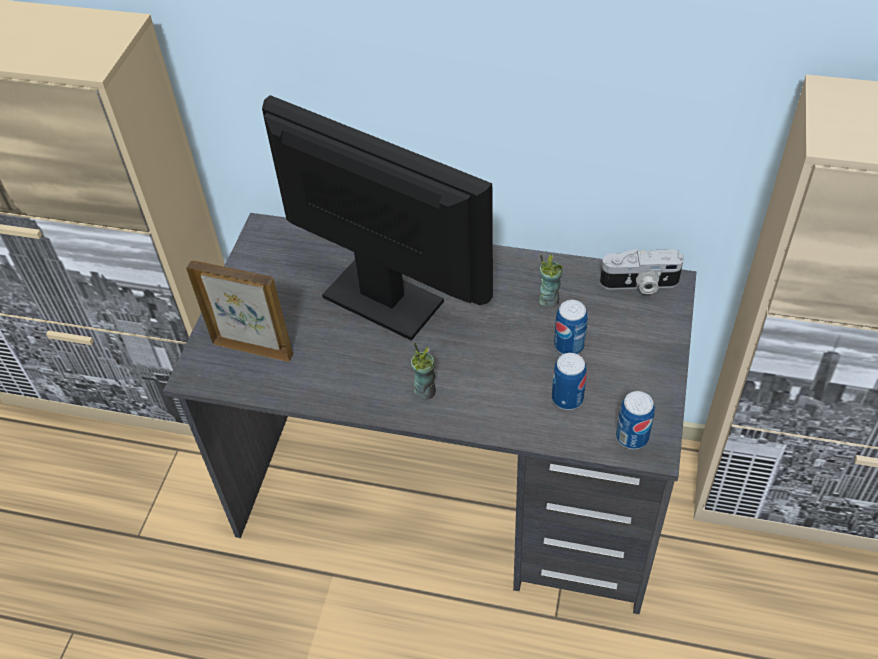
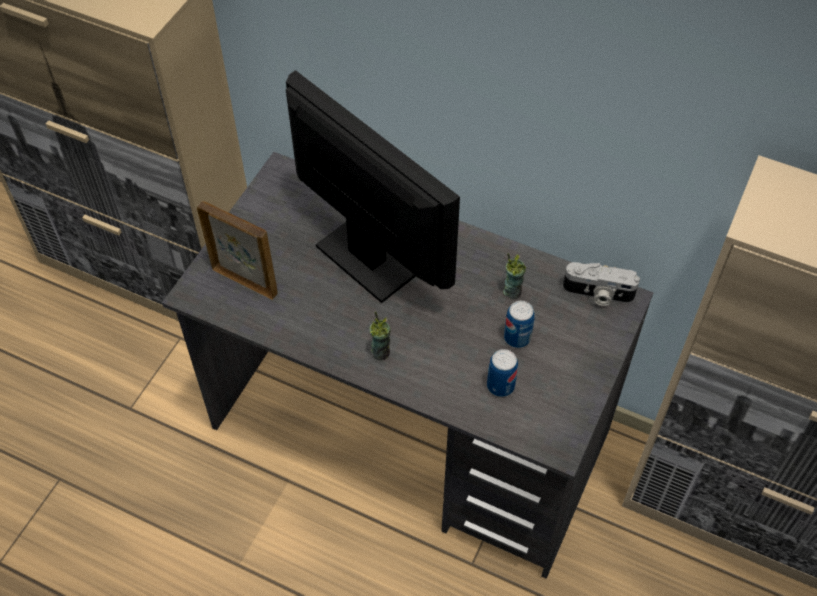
camera: 10 degrees right, 5 degrees up
(632, 437) = (545, 433): can -> none

